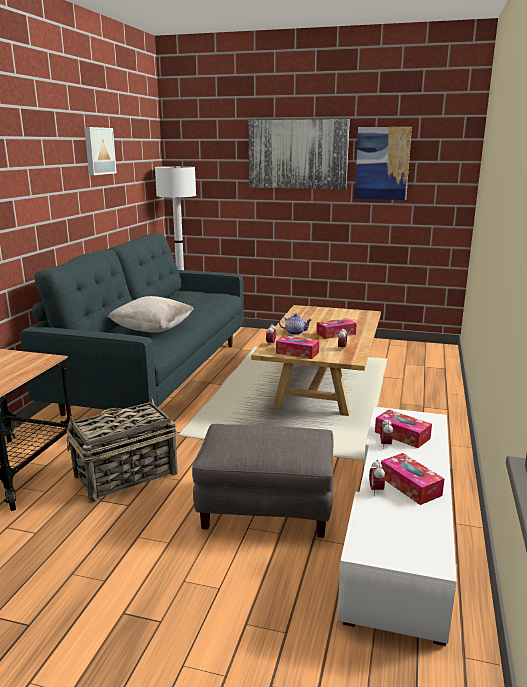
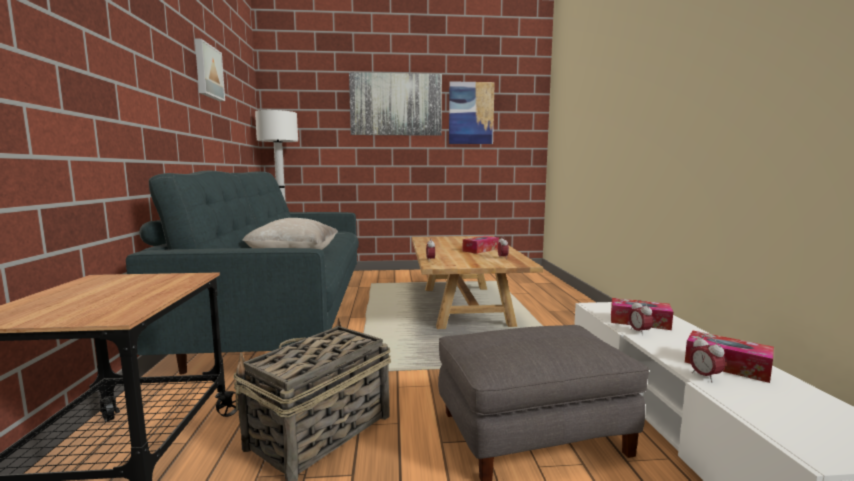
camera: 20 degrees left, 10 degrees down
(295, 332) = (442, 251): teapot -> none
(297, 353) = (466, 264): tissue box -> none

